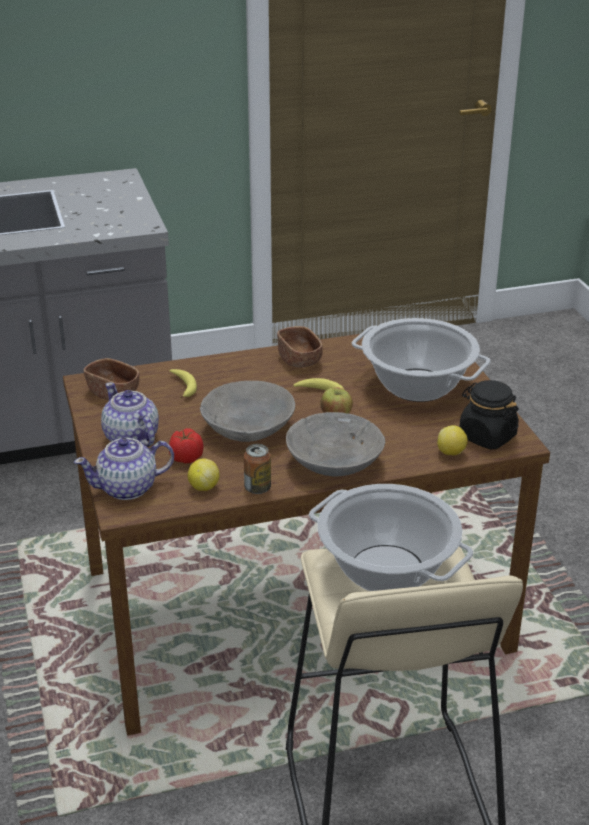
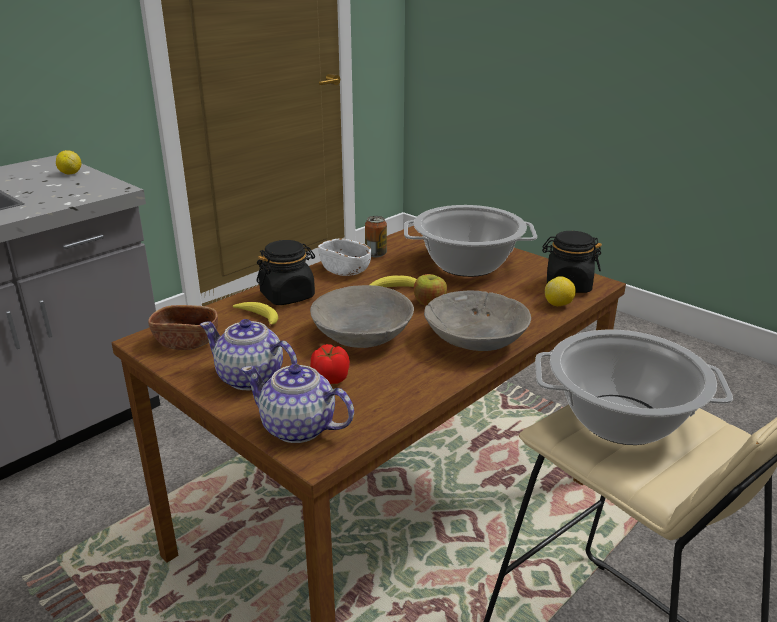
camera: 30 degrees left, 5 degrees down
(128, 488) = (299, 428): teapot -> teapot turned 75 degrees clockwise
(204, 487) = (379, 400): lemon -> lemon (70, 173)
(226, 372) = (288, 296): none -> black jar
(257, 488) = (433, 384): can -> can (376, 254)
(299, 360) = (345, 270): brown bowl -> white bowl

